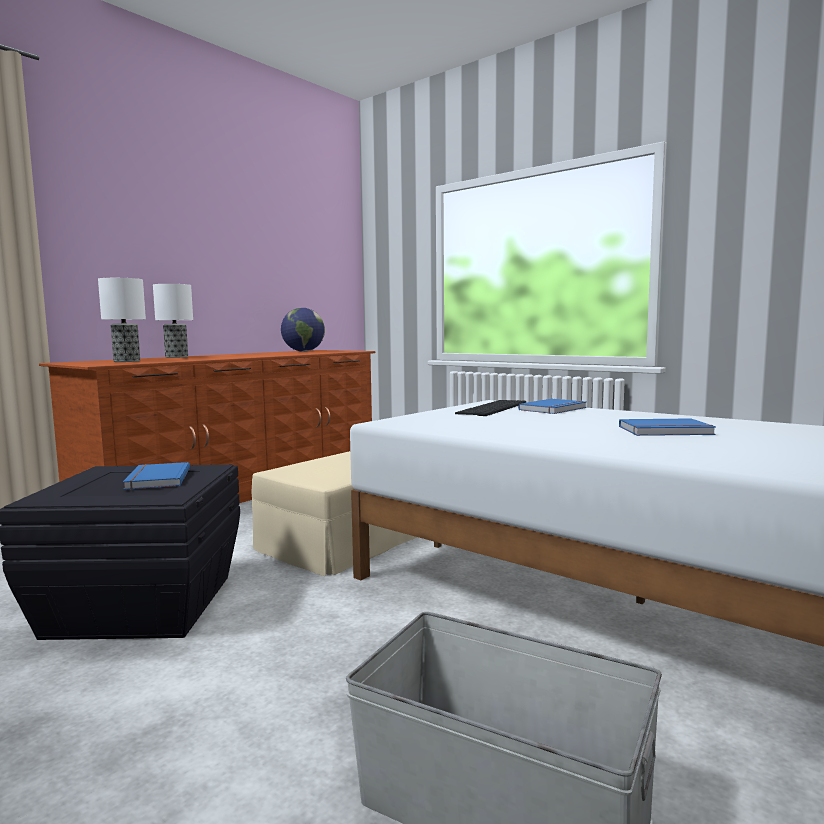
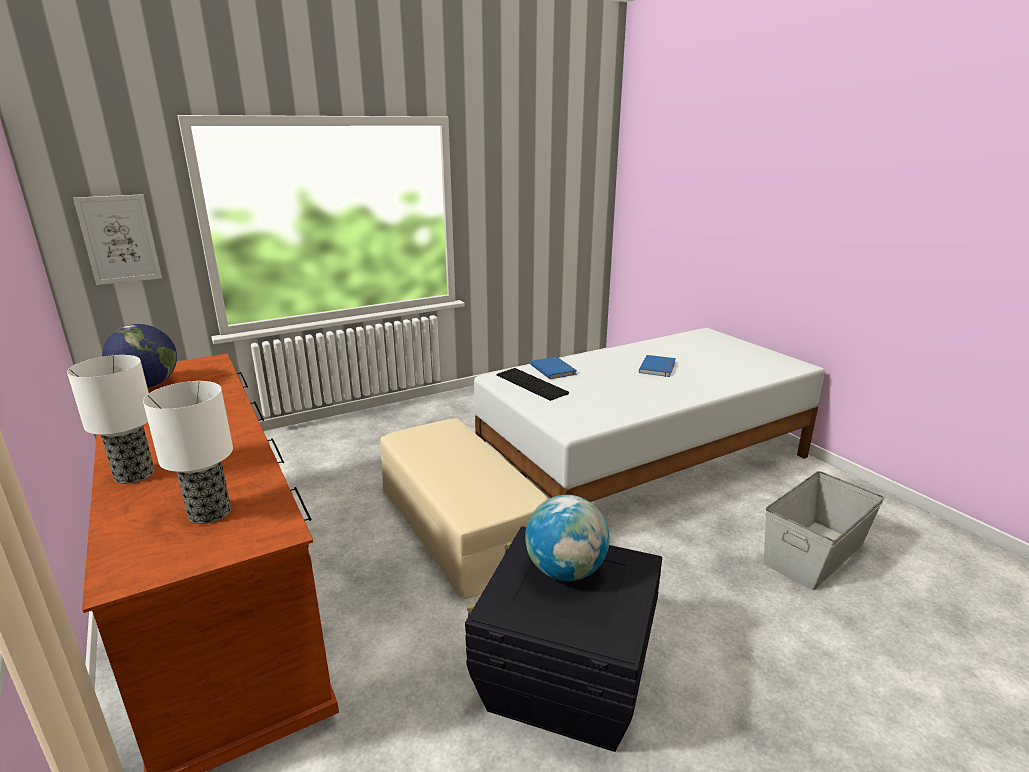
camera: 70 degrees left, 15 degrees up
(156, 479) = (566, 570): blue book -> globe
(395, 279) = (119, 239): none -> picture

